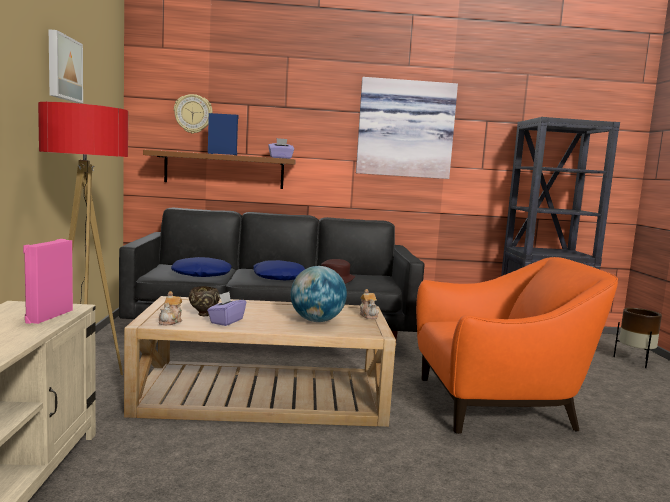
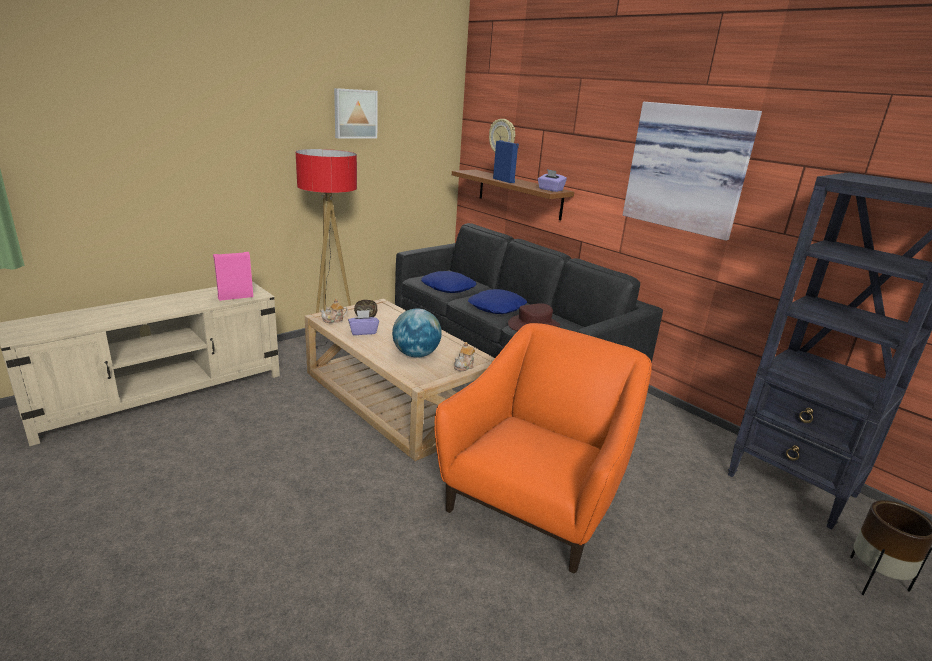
camera: 50 degrees right, 15 degrees up
(496, 405) = (536, 501): orange armchair -> orange armchair turned 105 degrees counterclockwise

